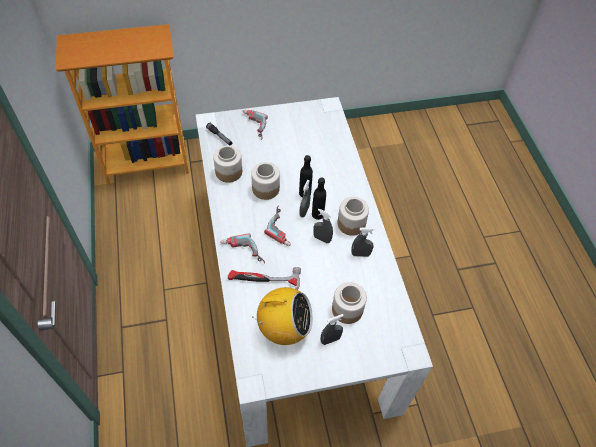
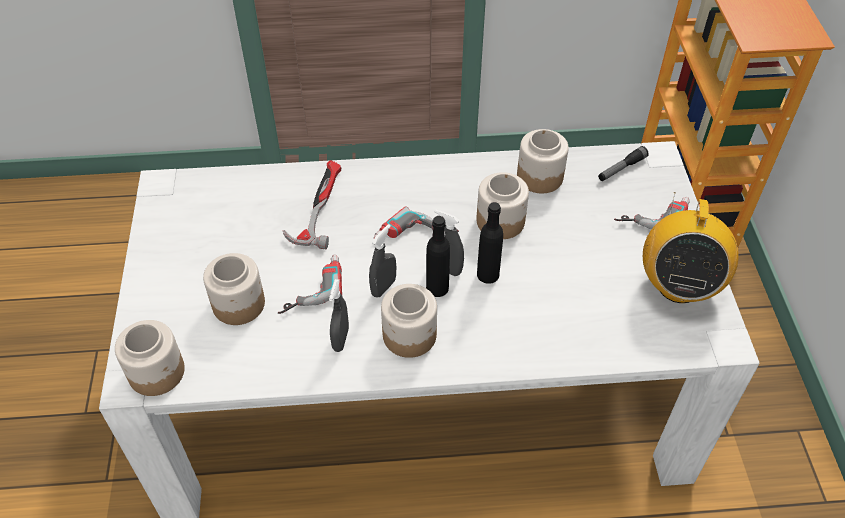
camera: 100 degrees right, 5 degrees down
(242, 253) = (373, 185): power drill -> power drill (310, 287)
(284, 329) = (231, 223): radio -> radio (678, 285)
(330, 340) = (194, 275): grey spray bottle -> none
(403, 341) = (157, 372): none -> jar

